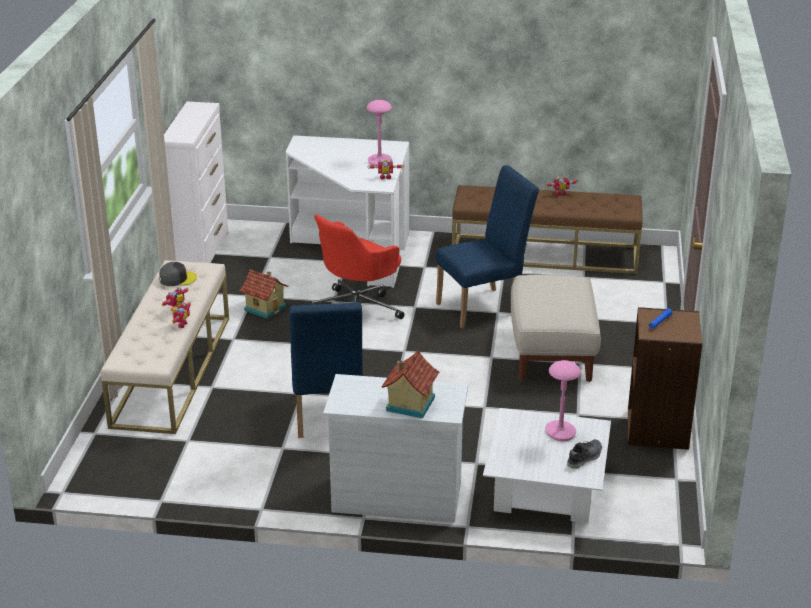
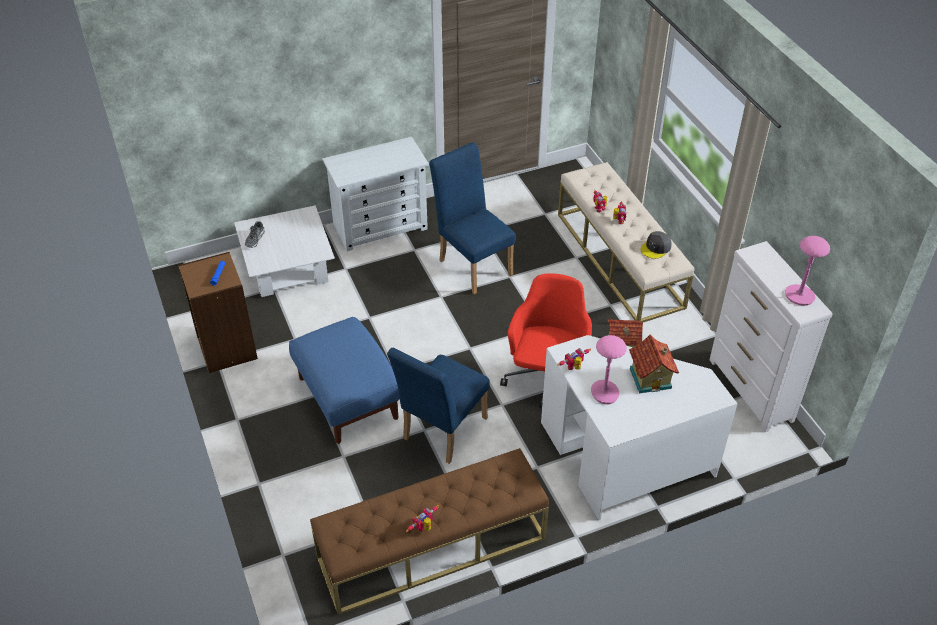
camera: 150 degrees right, 15 degrees up
(409, 404) = (364, 159): toy house -> toy house (651, 378)
(551, 353) = (348, 397): beige ottoman -> blue ottoman
(560, 432) = (280, 253): pink table lamp -> pink table lamp (799, 296)

